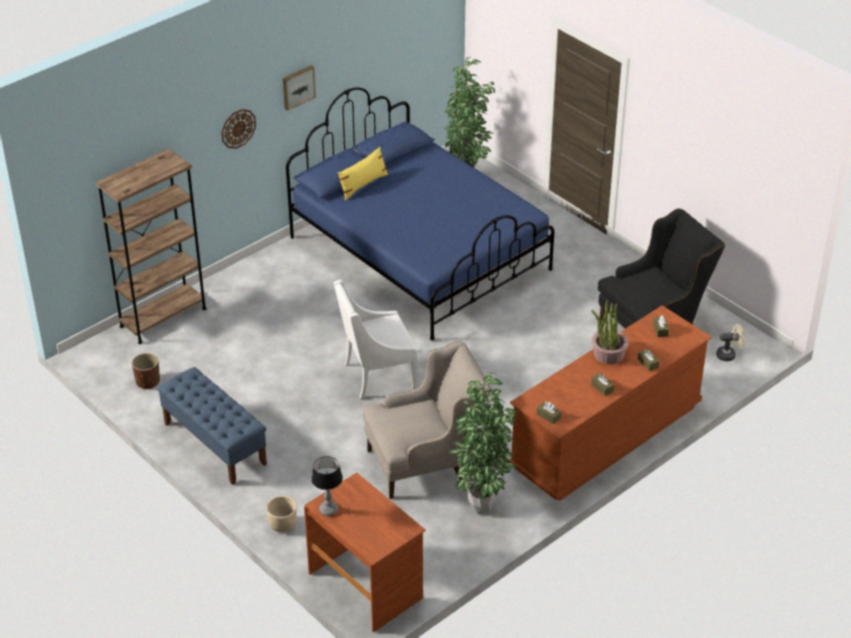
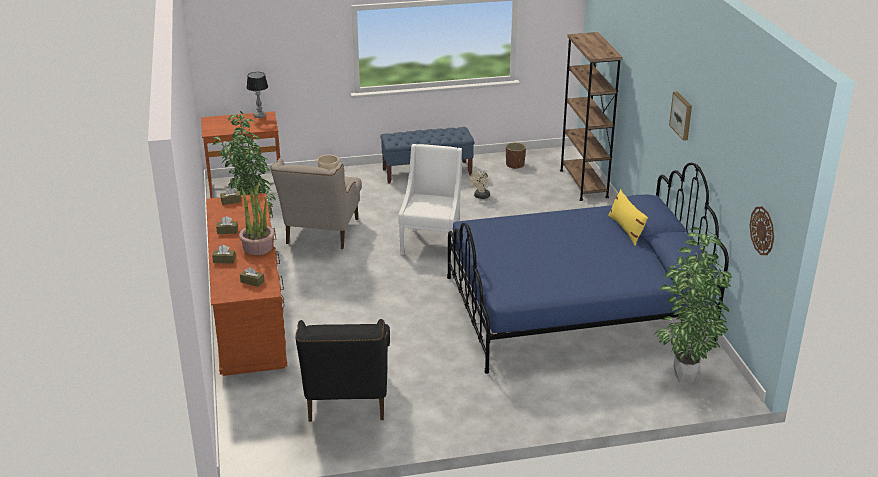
camera: 120 degrees right, 10 degrees down
(238, 128) = (652, 100): wall clock -> wall clock (762, 230)
(729, 355) = (257, 429): beige fan -> beige fan (480, 197)

